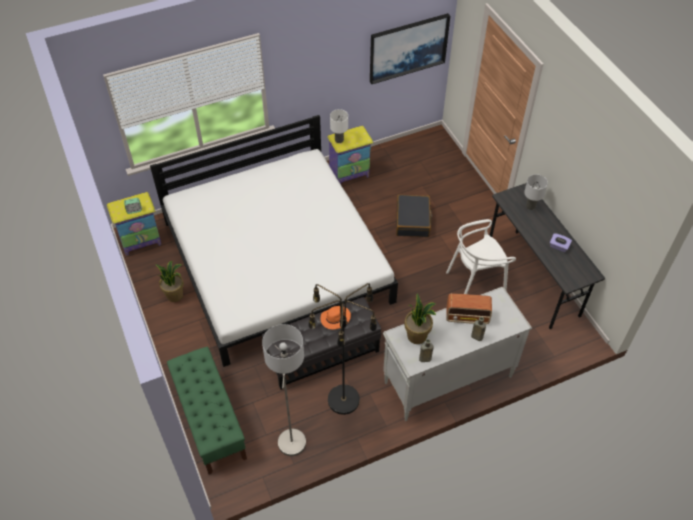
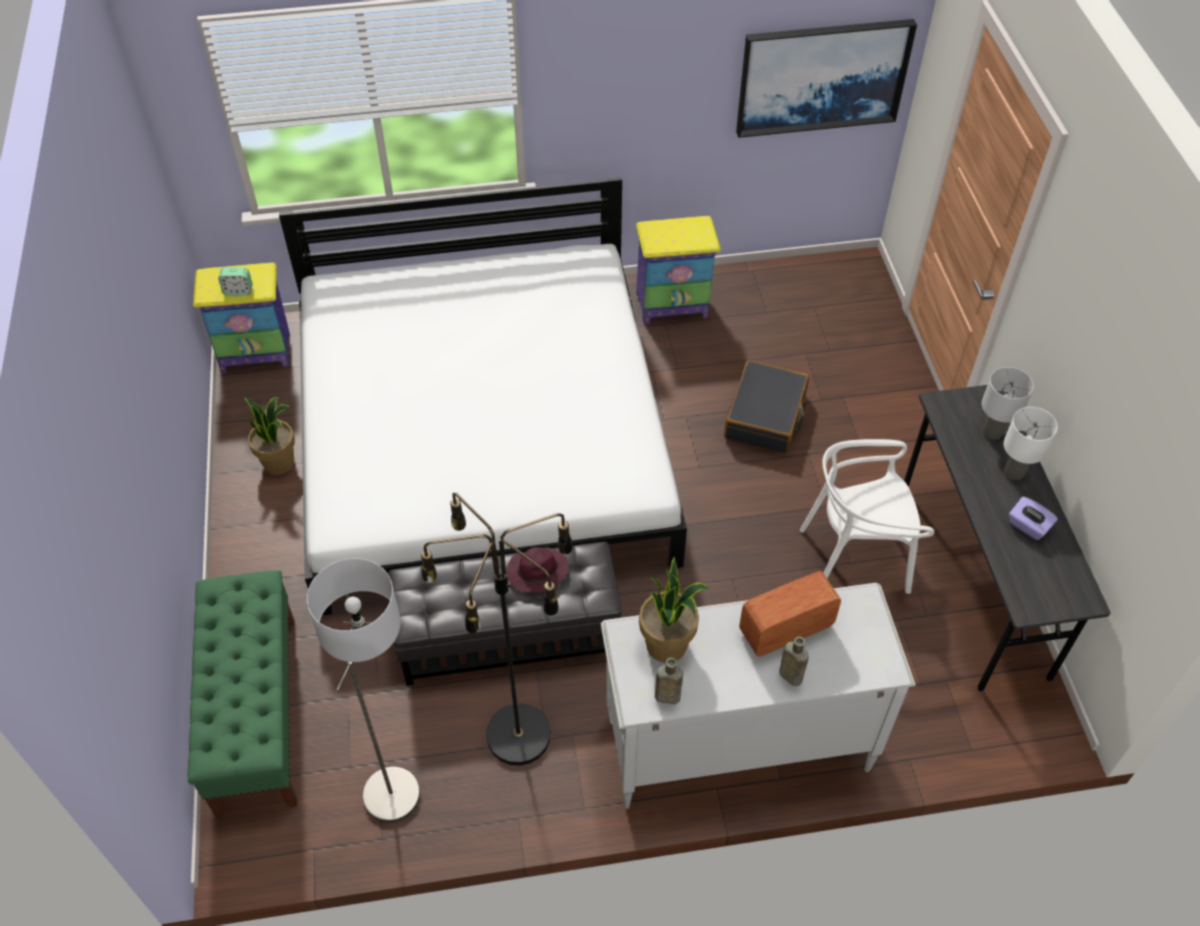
camera: 15 degrees right, 0 degrees up
(335, 319) = (536, 572): orange hat -> purple hat
(339, 140) = (655, 234): white table lamp -> white table lamp (1014, 472)
(467, 317) = (784, 629): radio -> radio turned 135 degrees clockwise

